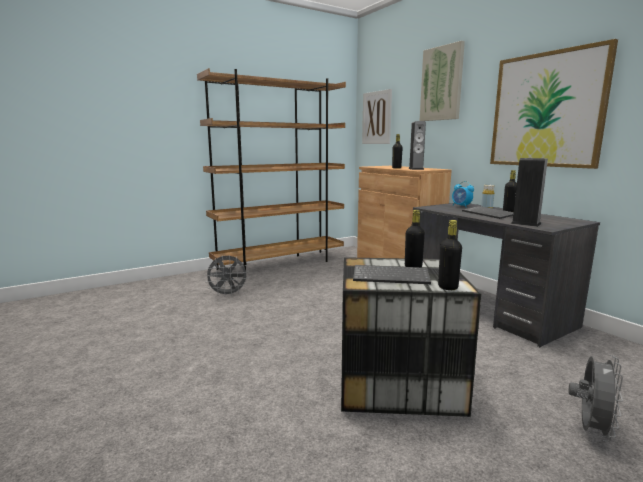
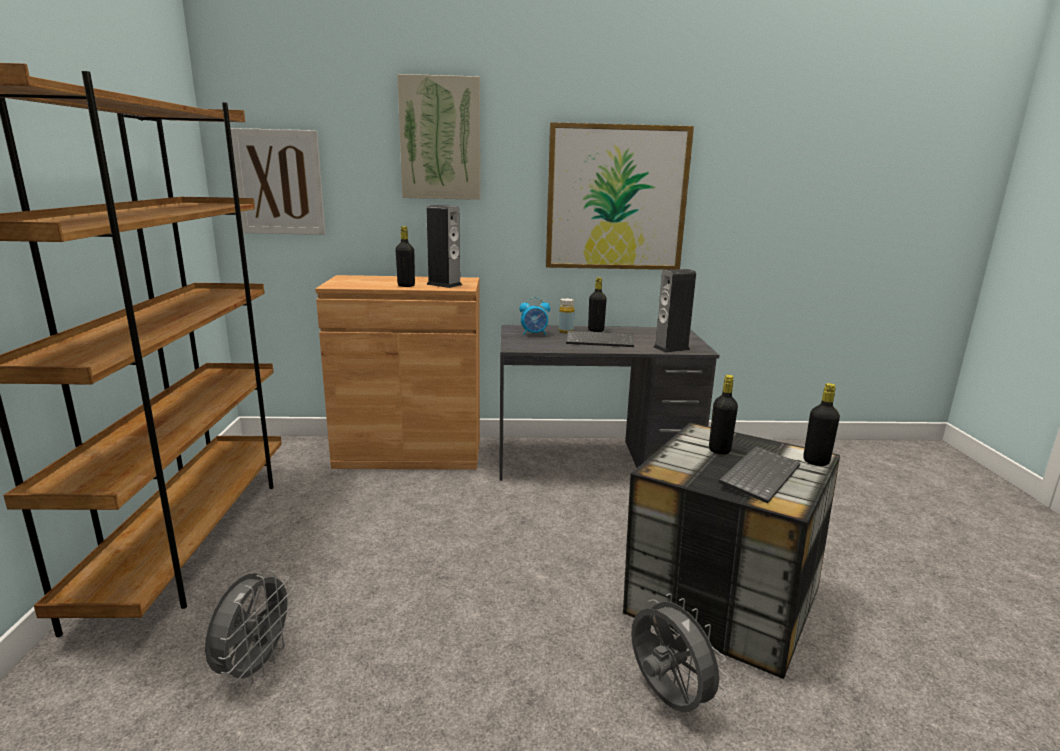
camera: 60 degrees left, 5 degrees up
(590, 429) = (846, 536): grey fan -> grey fan (666, 699)

